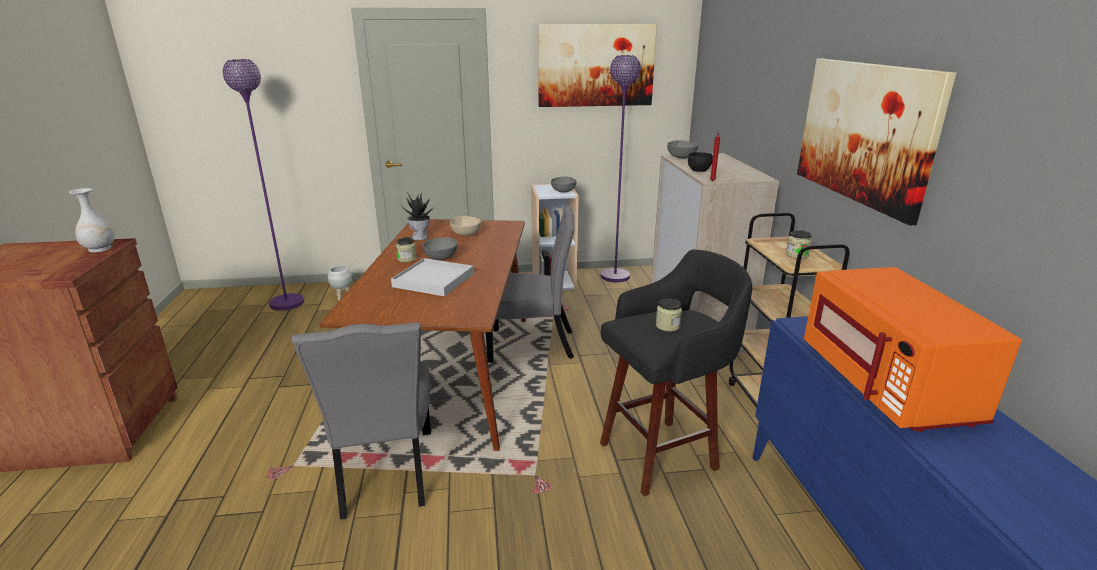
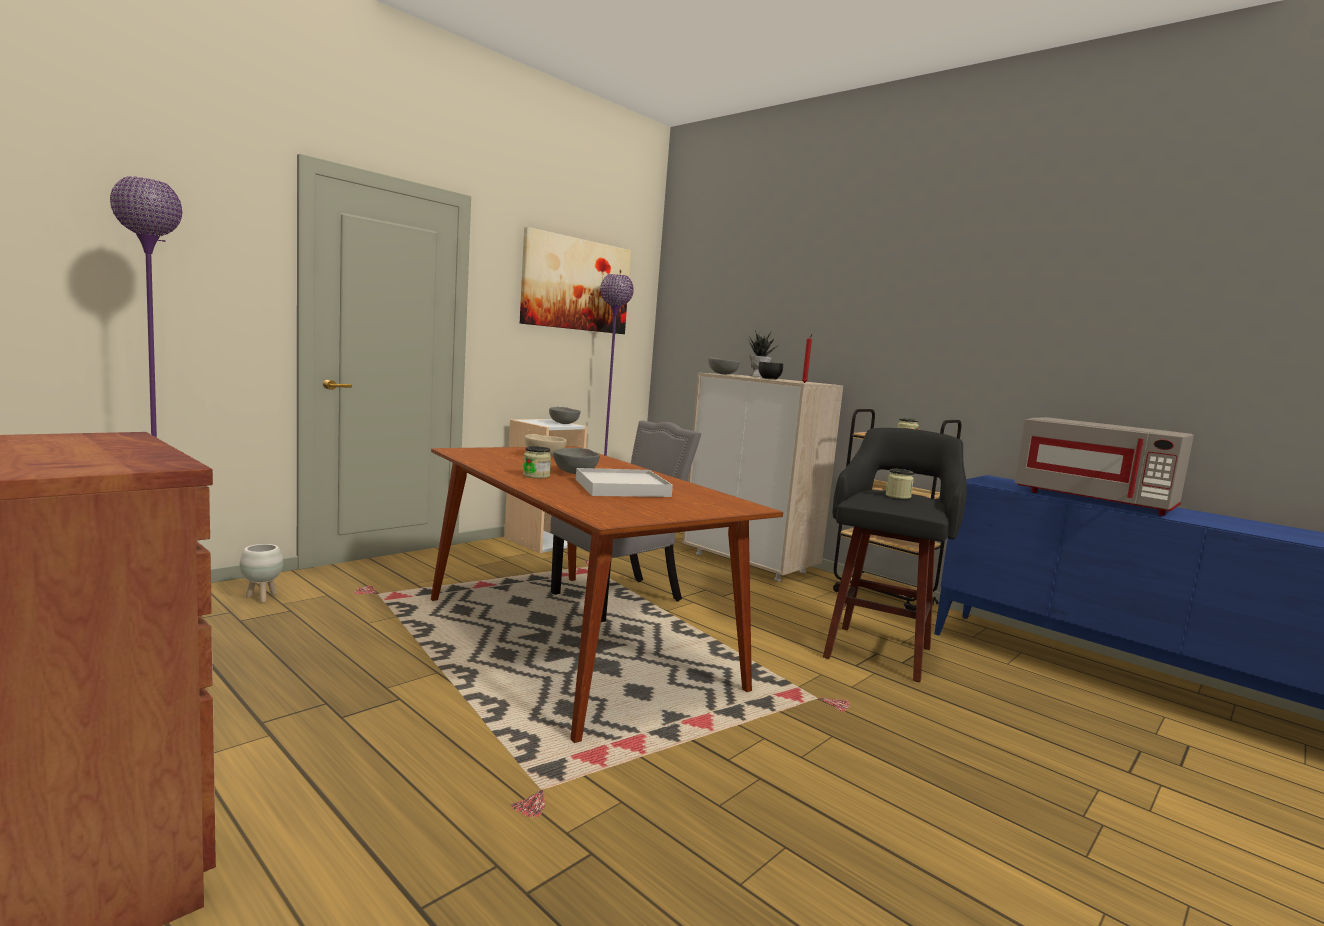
camera: 40 degrees left, 15 degrees down
(99, 249) = (117, 441): white vase -> none
(384, 469) = (667, 748): grey chair -> none
(420, 237) = (496, 460): potted plant -> potted plant (758, 376)
(865, 133) = (948, 329): picture -> none
(887, 384) = (1095, 501): orange microwave -> grey microwave

